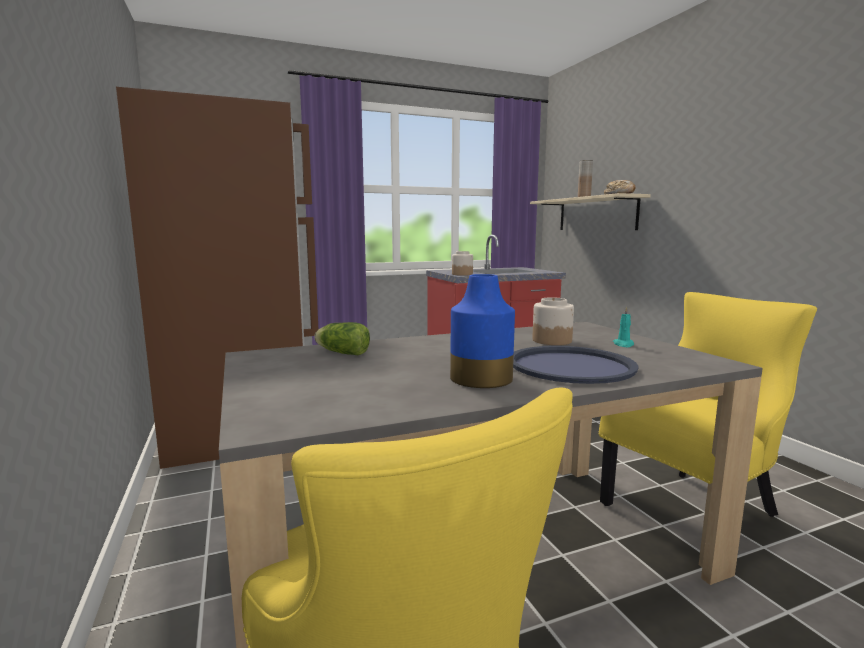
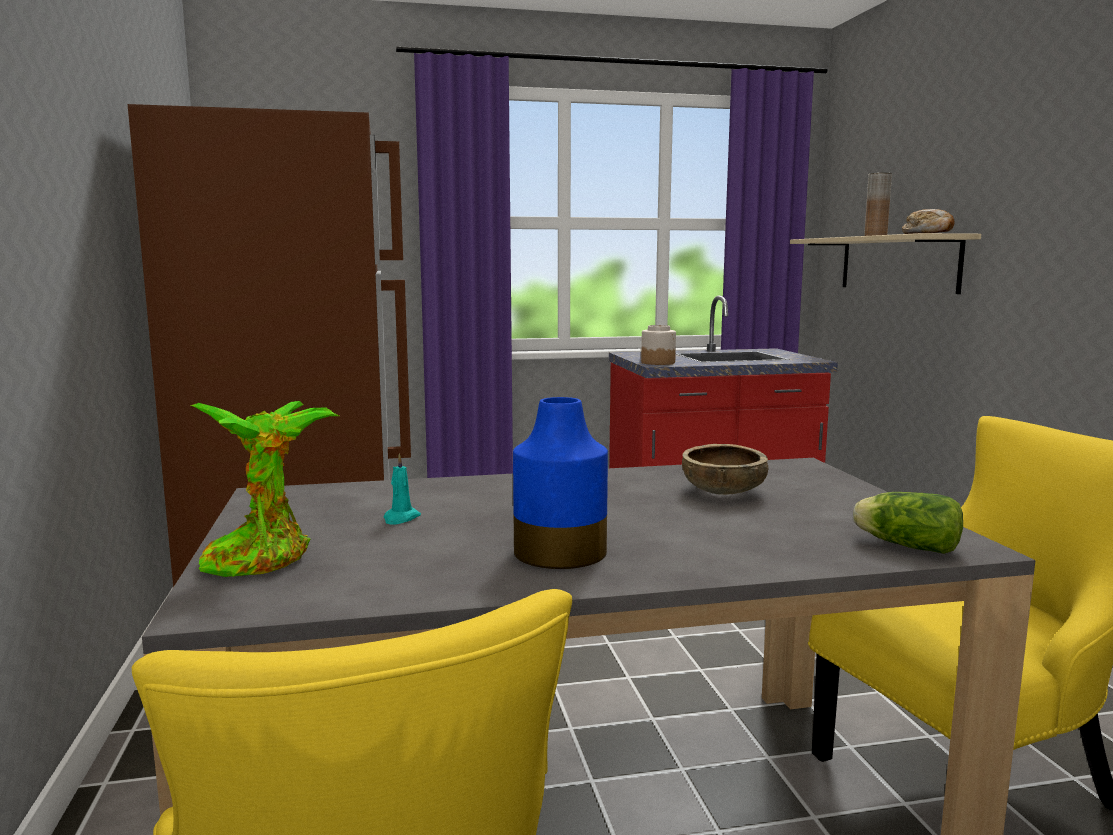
camera: 10 degrees right, 0 degrees up
(277, 393) = (263, 558): none -> potted plant
(341, 353) = (391, 497): lettuce -> lettuce (904, 545)
(551, 340) = (723, 491): jar -> brown bowl
(571, 366) = (714, 539): blue tray -> none
(623, 344) = (835, 504): turquoise candle -> turquoise candle (400, 518)

